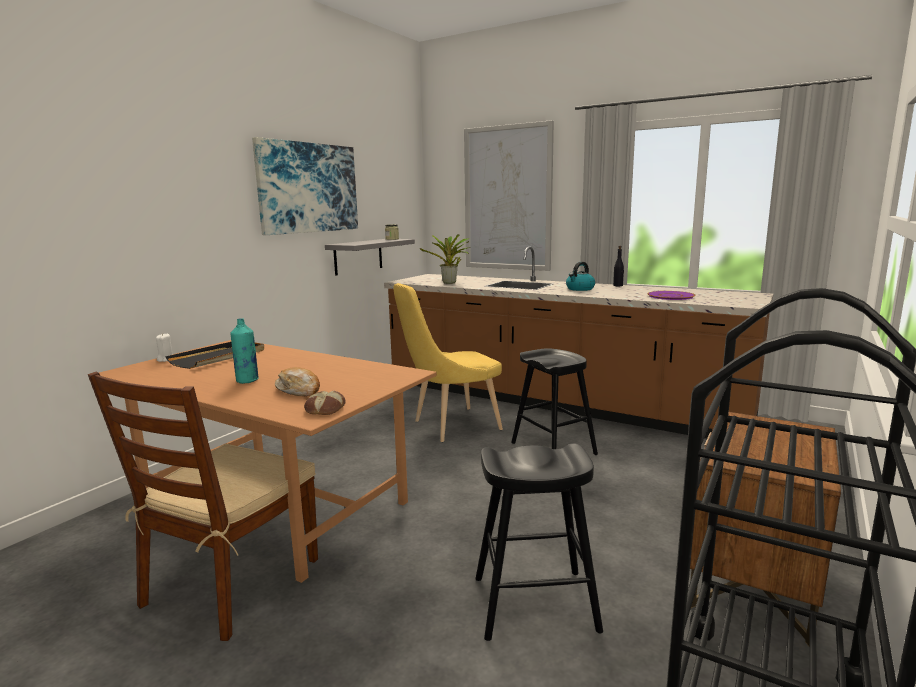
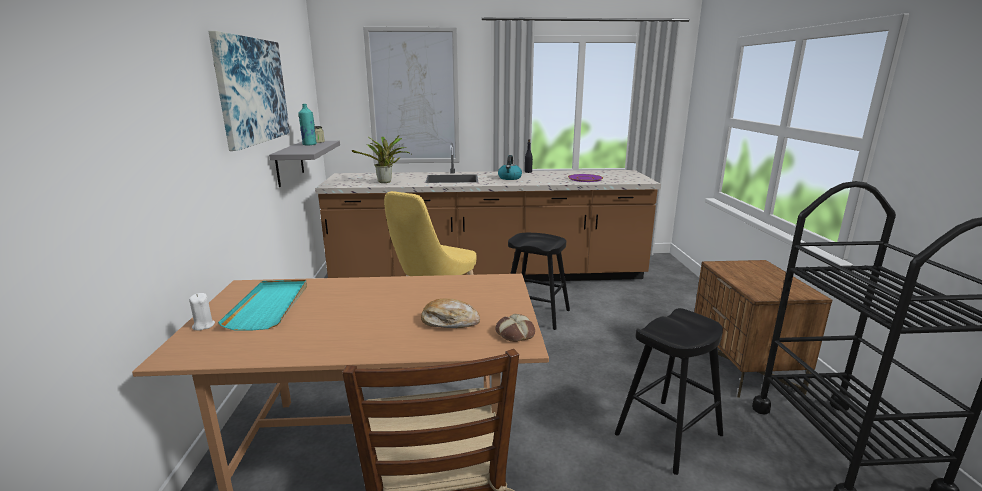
camera: 35 degrees left, 5 degrees up
(219, 357) = (270, 306): black tray -> turquoise tray
(247, 381) = (372, 325): turquoise bottle -> turquoise bottle (309, 144)

